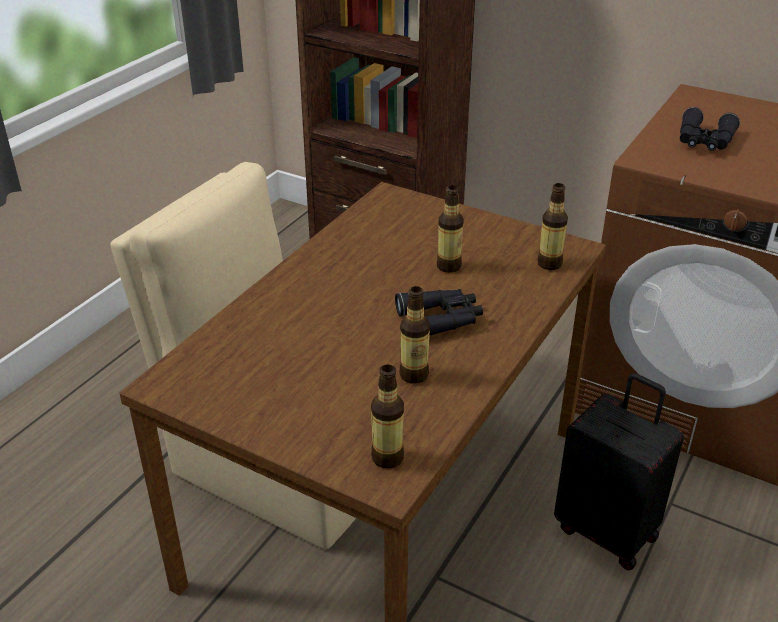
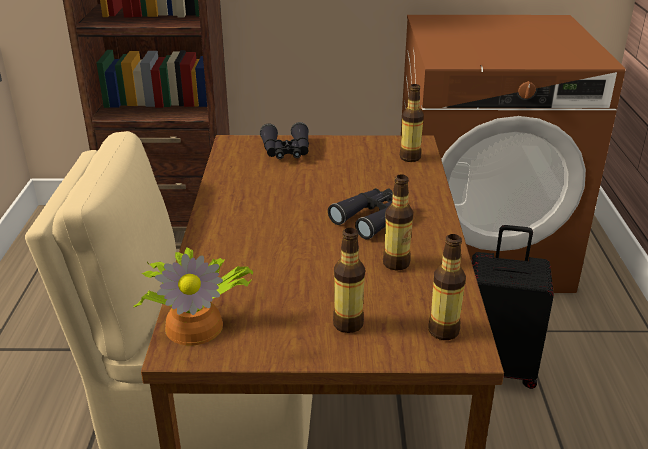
camera: 30 degrees left, 5 degrees down
(192, 368) = (196, 323): none -> potted plant
(448, 266) = (337, 179): bottle -> bottle (348, 324)
(704, 141) = (467, 43): black binoculars -> black binoculars (286, 151)

